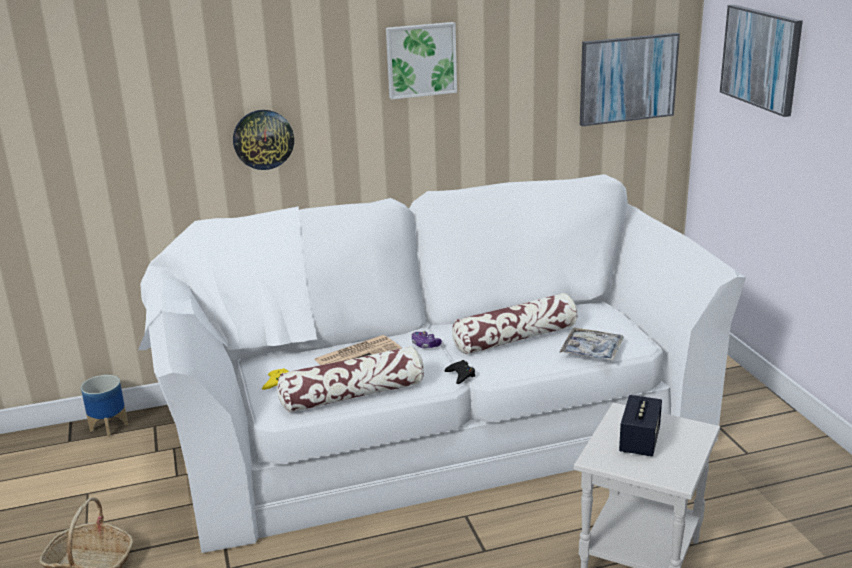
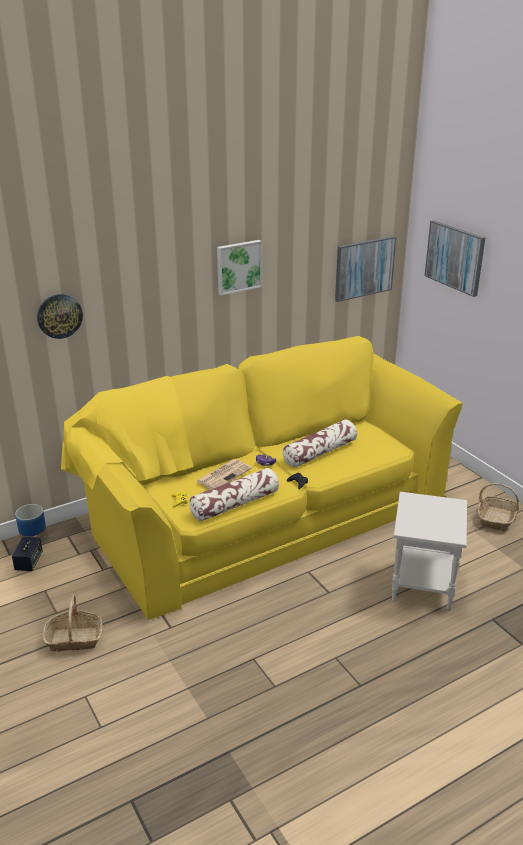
camera: 15 degrees left, 5 degrees up
(263, 139) = (136, 329): wall clock -> wall clock (59, 316)
(434, 426) = (263, 513): white sofa -> yellow sofa
(591, 351) = (372, 457): tray -> none
(639, 442) = (425, 515): speaker -> speaker (29, 562)
(801, 473) = (496, 518): none -> basket

